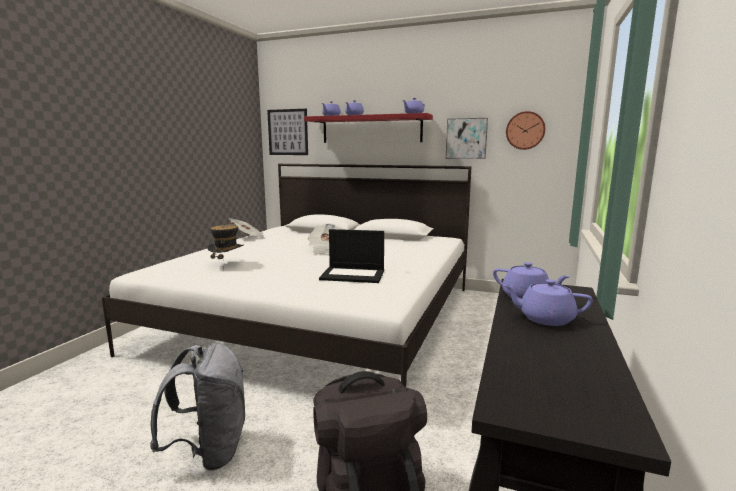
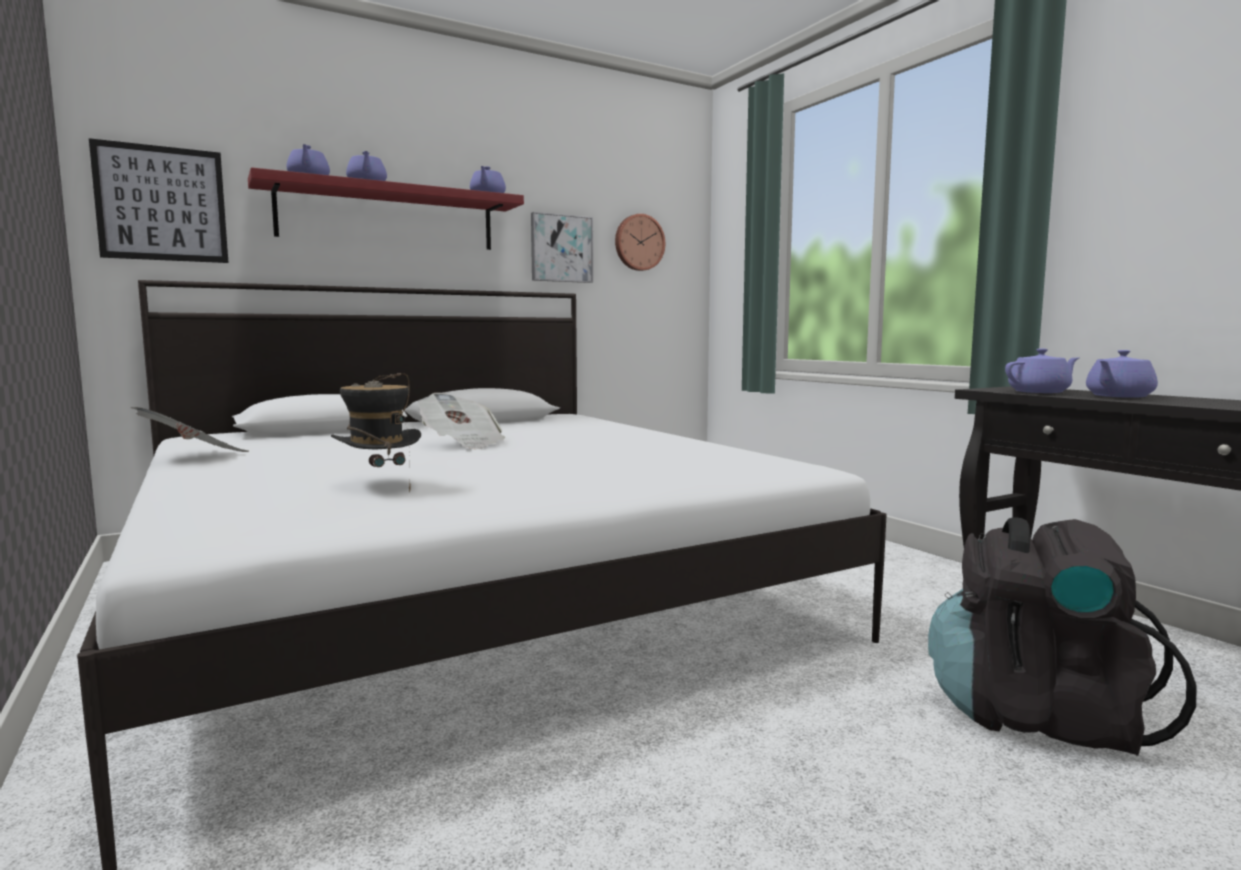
camera: 50 degrees left, 5 degrees down
(209, 451) = (814, 811): grey backpack -> none
(353, 275) = (642, 456): laptop -> none

